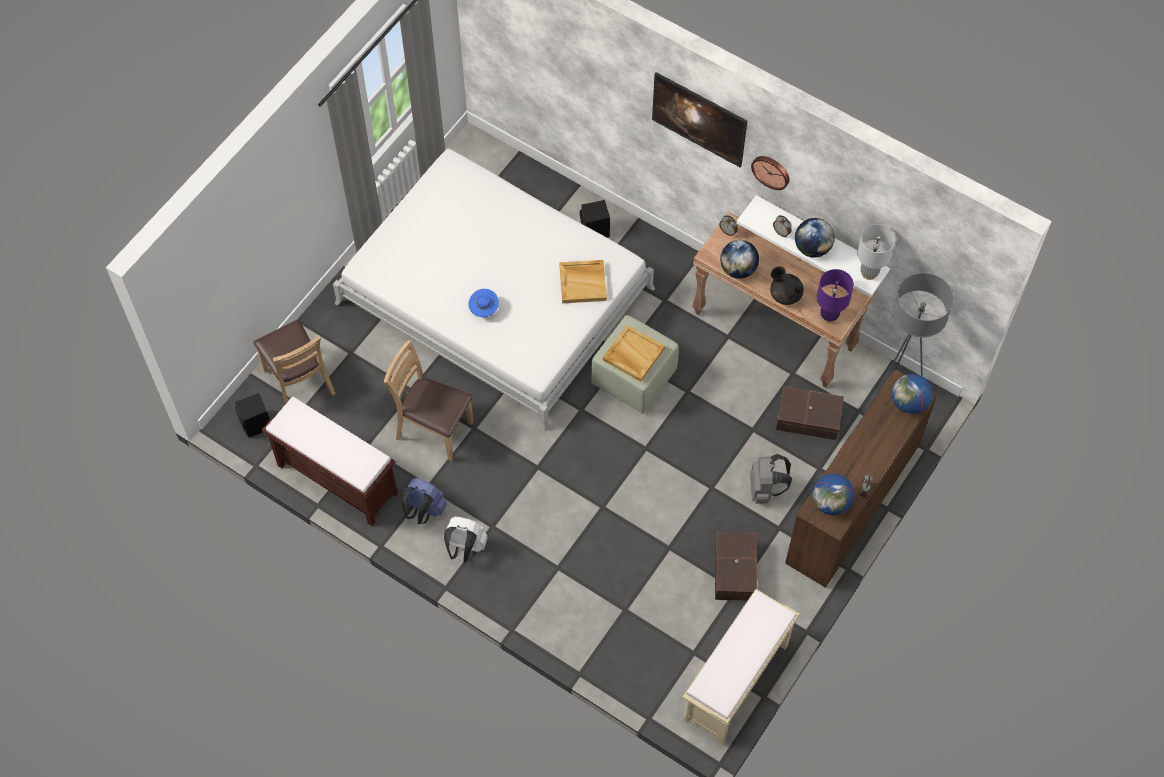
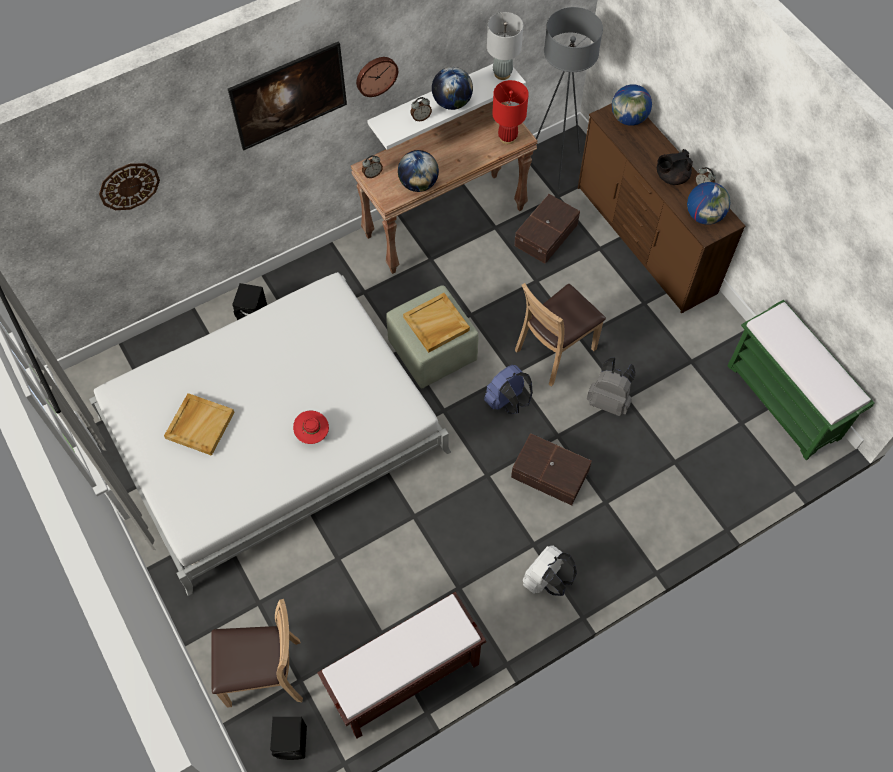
camera: 65 degrees left, 0 degrees up
(424, 510) = (485, 603): blue backpack -> blue backpack (507, 402)
(434, 429) = (395, 555): brown chair -> brown chair (555, 351)
(484, 309) = (312, 433): blue hat -> red hat
(567, 62) = (129, 186): none -> wall clock
(583, 282) = (333, 332): beige tray -> beige tray (200, 424)
(733, 571) = (672, 356): brown storage box -> brown storage box (550, 475)
(736, 683) = (784, 402): beige bench -> green bench
(765, 489) = (601, 297): grey backpack -> grey backpack (609, 400)
(785, 294) = (466, 160): black teapot -> black teapot (671, 177)
(829, 316) = (507, 138): purple table lamp -> red table lamp

